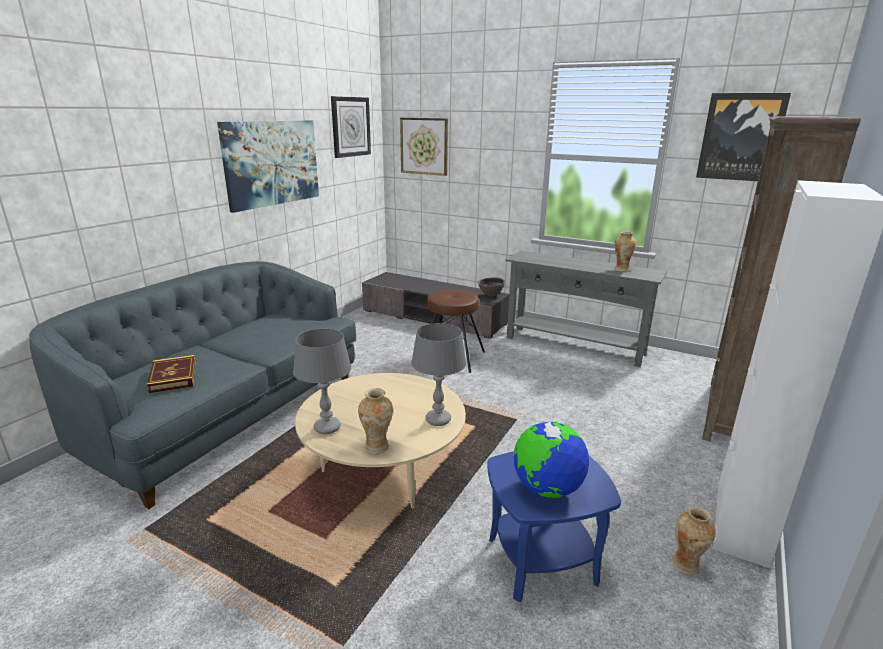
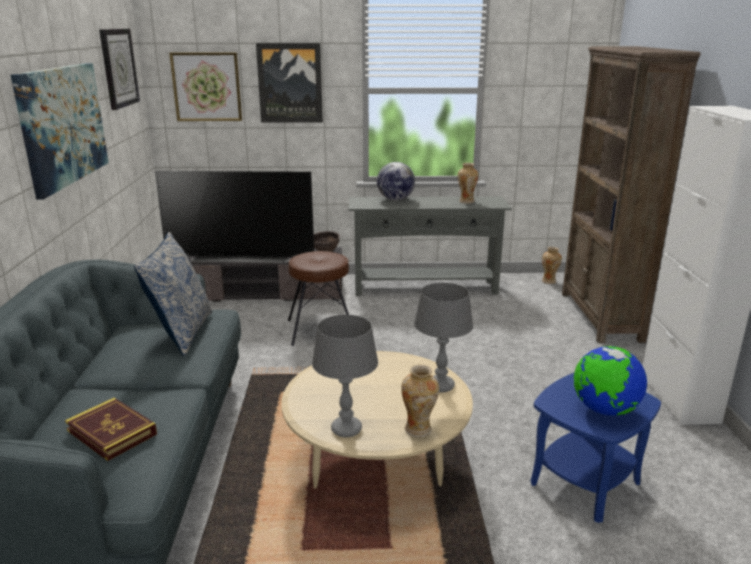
camera: 30 degrees left, 0 degrees up
(294, 326) = (181, 333): none -> pillow
(424, 287) = (241, 257): none -> television
(556, 258) = (395, 200): none -> globe
(686, 565) = (676, 443): vase -> vase (549, 281)
(740, 137) = (548, 64): picture -> picture (290, 83)

